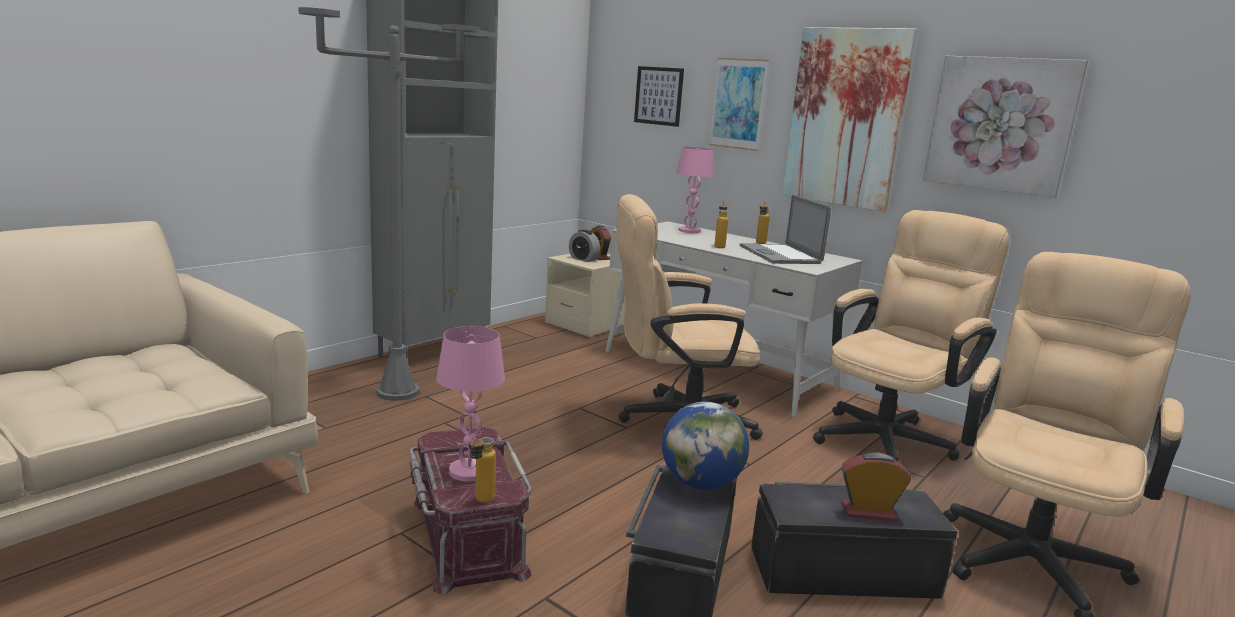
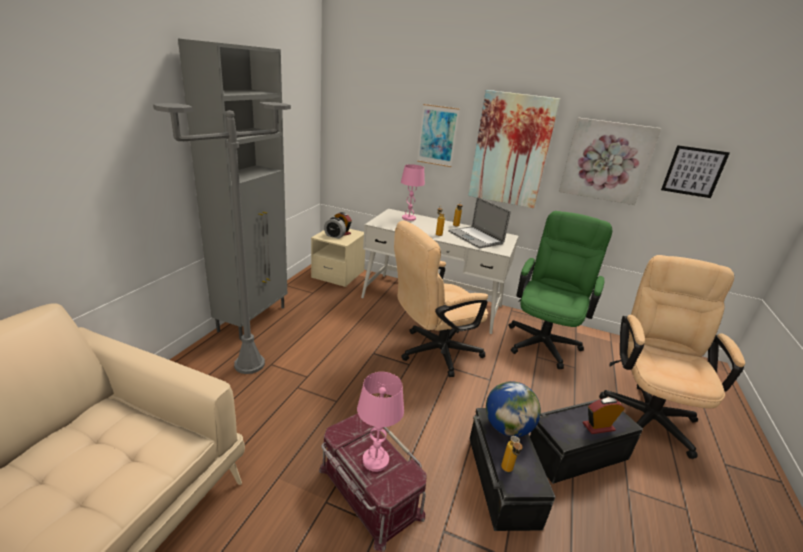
camera: 20 degrees left, 10 degrees up
(480, 502) = (403, 491): bottle -> bottle (507, 471)
(658, 96) = (379, 126): picture -> picture (693, 171)
(890, 437) = (544, 340): beige office chair -> green office chair

